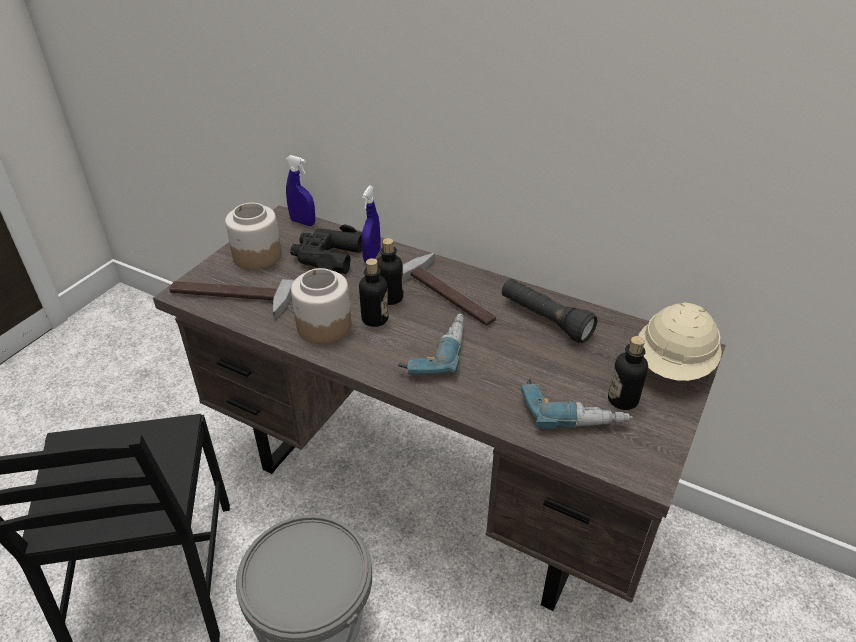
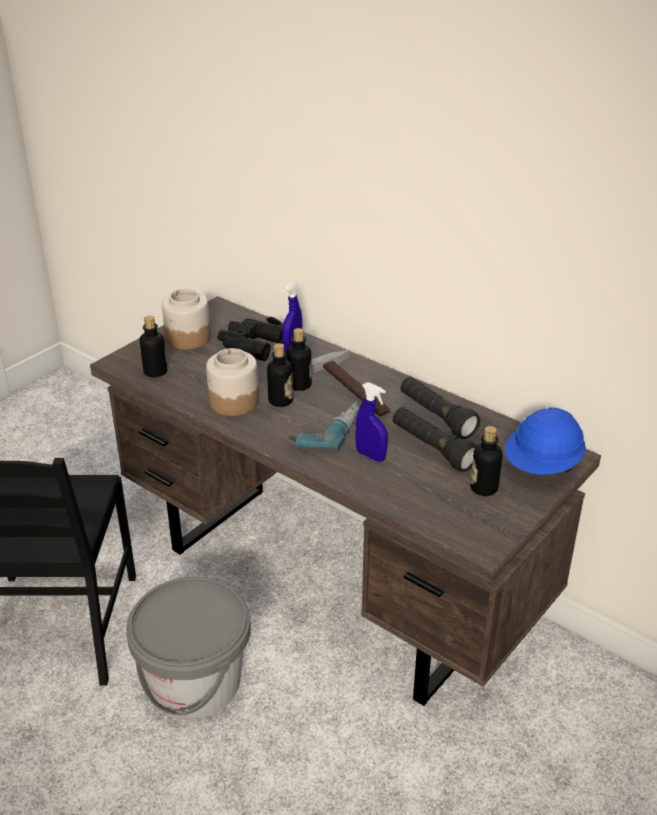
camera: 10 degrees right, 5 degrees down
(229, 299) = (155, 372): hammer -> bottle
(303, 222) = (236, 313): blue spray bottle -> blue spray bottle (370, 456)
(552, 358) = (432, 449): none -> black flashlight
(573, 410) = (435, 491): power drill -> none
(673, 366) = (542, 467): beige hard hat -> blue hard hat

